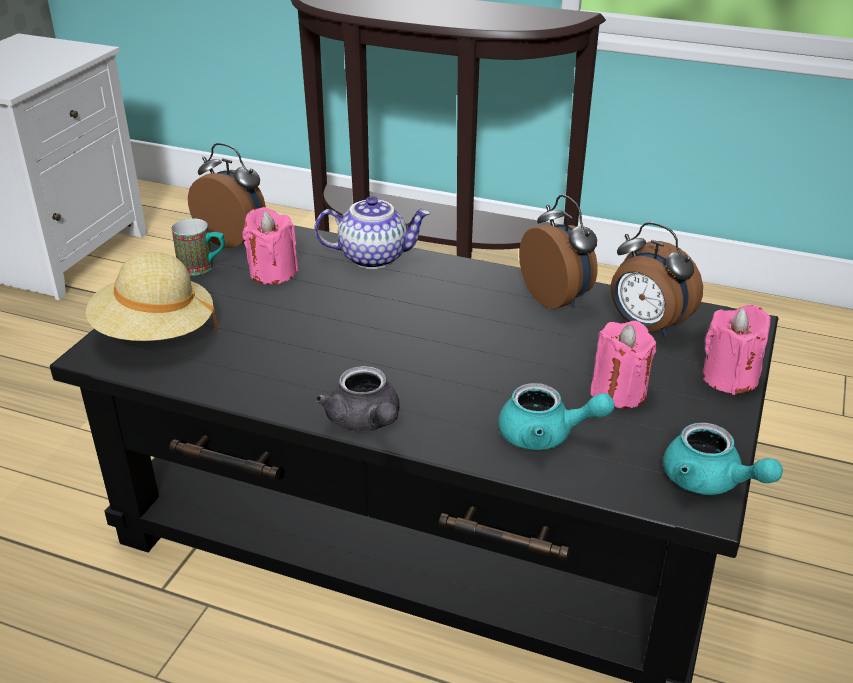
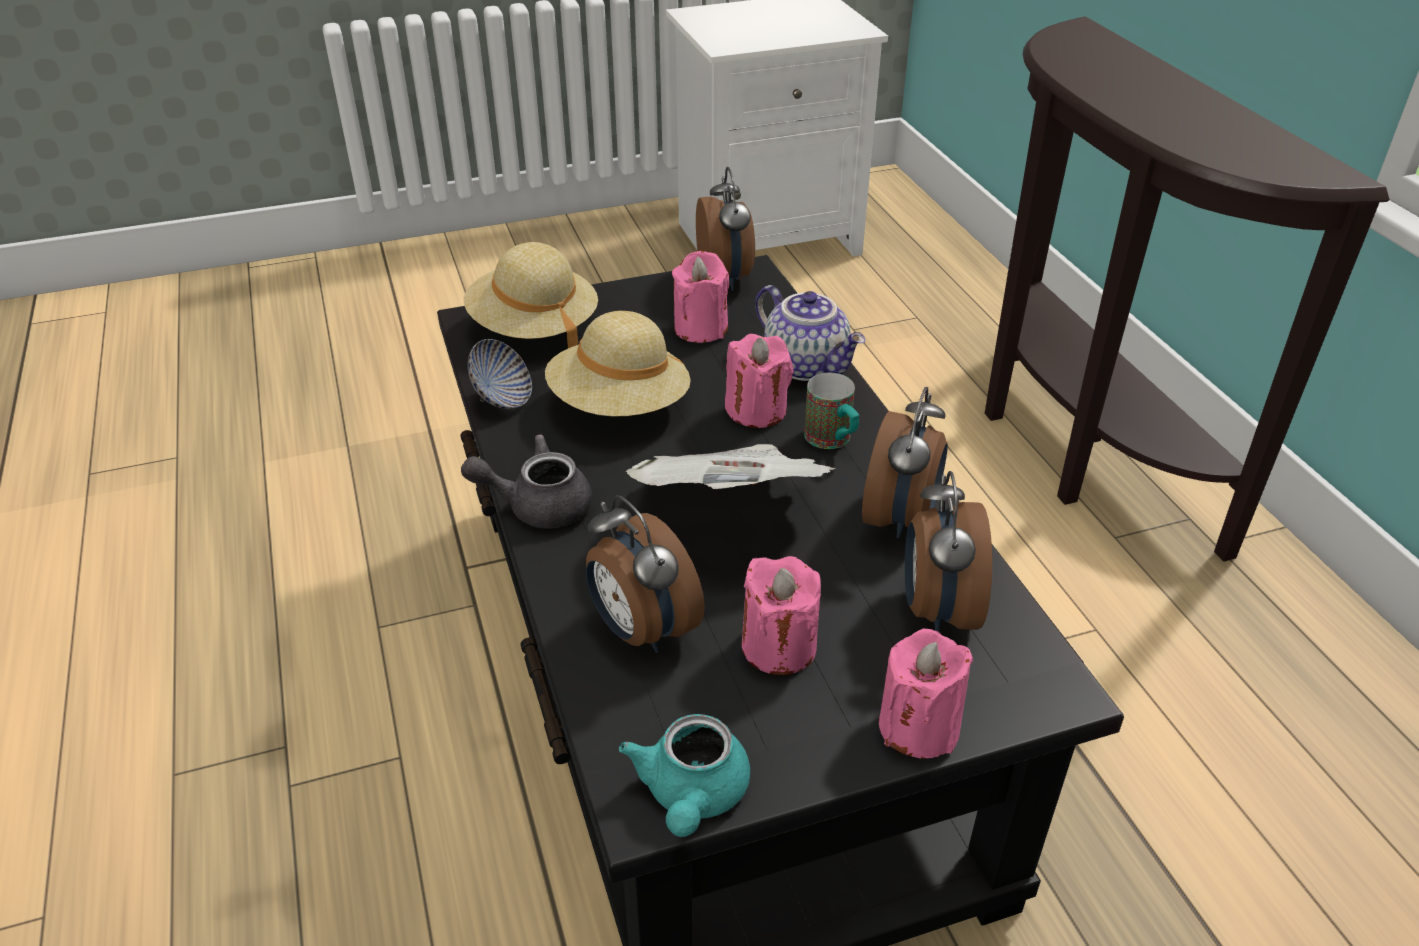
camera: 50 degrees right, 5 degrees up
(203, 268) = (658, 292): mug -> mug (833, 441)
(219, 384) = (502, 398): none -> bowl
(307, 341) = (619, 406): none -> beige hat
(366, 422) = (538, 505): grey teapot -> grey teapot turned 60 degrees clockwise
(391, 295) = (756, 410): none -> pink candle
(474, 349) = (732, 508): none -> newspaper
(546, 435) = (641, 630): turquoise teapot -> alarm clock

